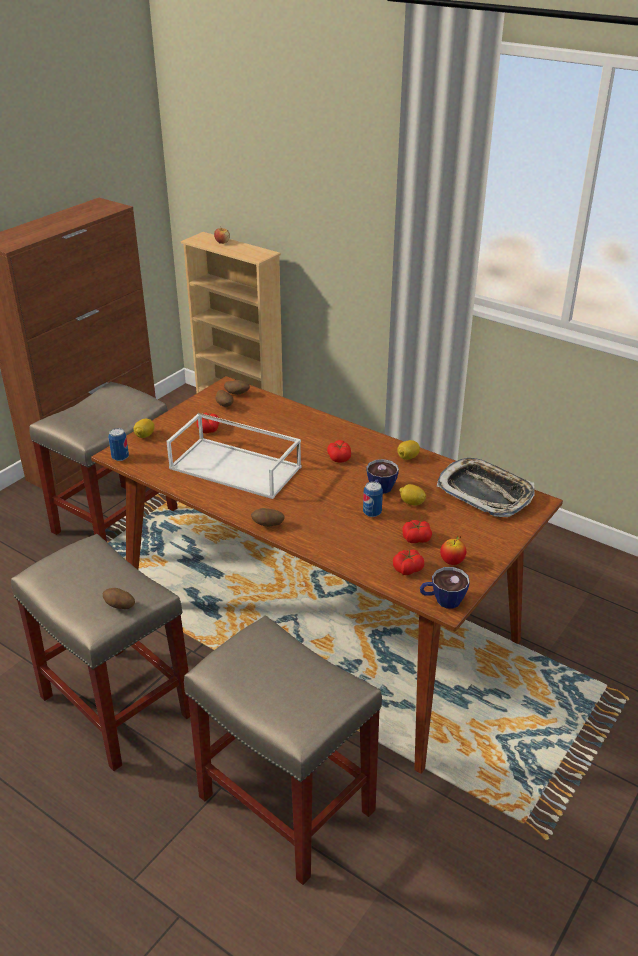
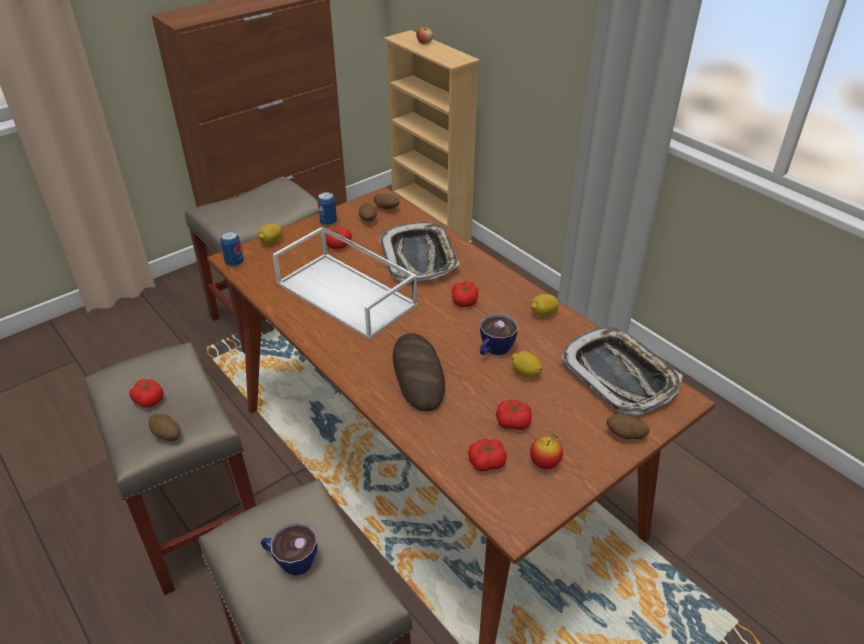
camera: 15 degrees right, 5 degrees up
(86, 583) = (149, 399): none -> tomato
(268, 525) = (349, 371): potato -> potato (625, 436)
(285, 430) = (419, 257): none -> tray
(326, 518) = (418, 375): none -> bread
(372, 513) = (473, 378): can -> can (328, 222)
(442, 600) = (512, 516): cup -> cup (290, 560)

